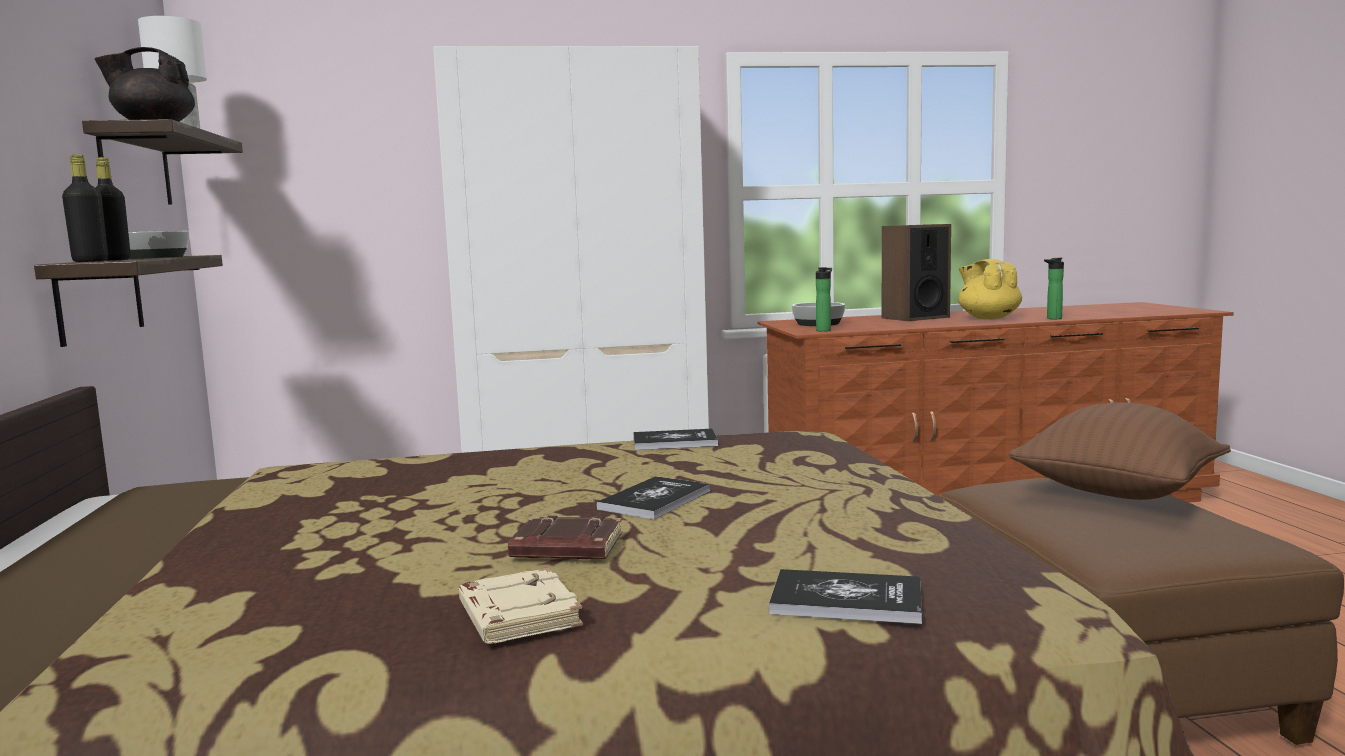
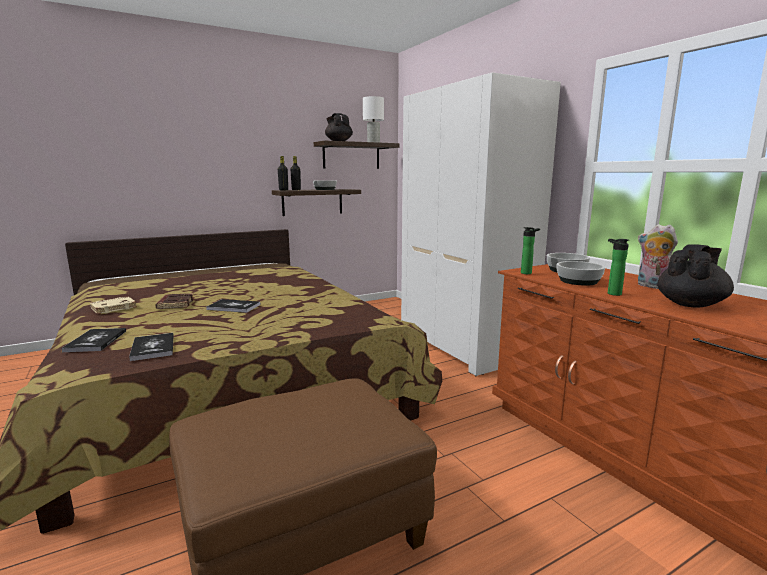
camera: 70 degrees right, 5 degrees up
(674, 442) = (342, 300): book -> book (153, 347)
(879, 325) = (578, 281): none -> bowl
(915, 317) = (652, 286): speaker -> plush toy
(988, 318) = (691, 304): yellow teapot -> black teapot
(1052, 319) = (730, 324): bottle -> bottle (612, 293)
(1117, 495) = (328, 423): brown pillow -> none

